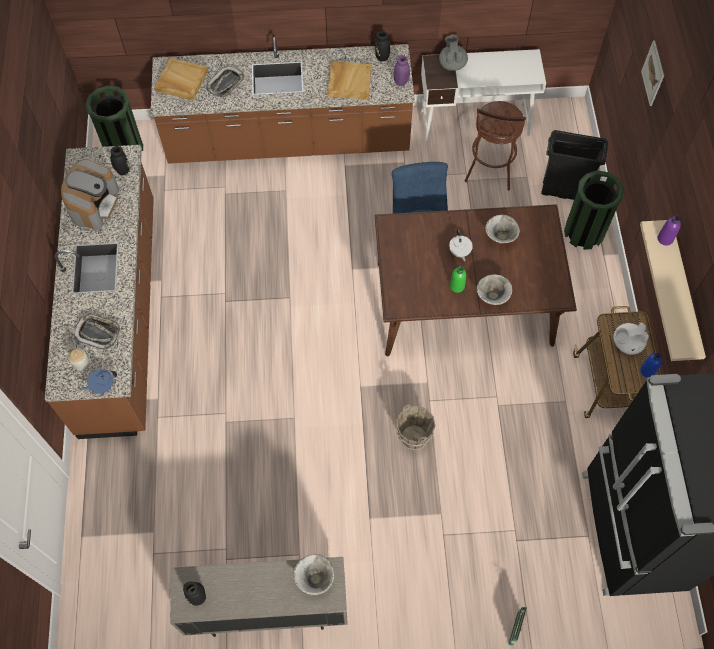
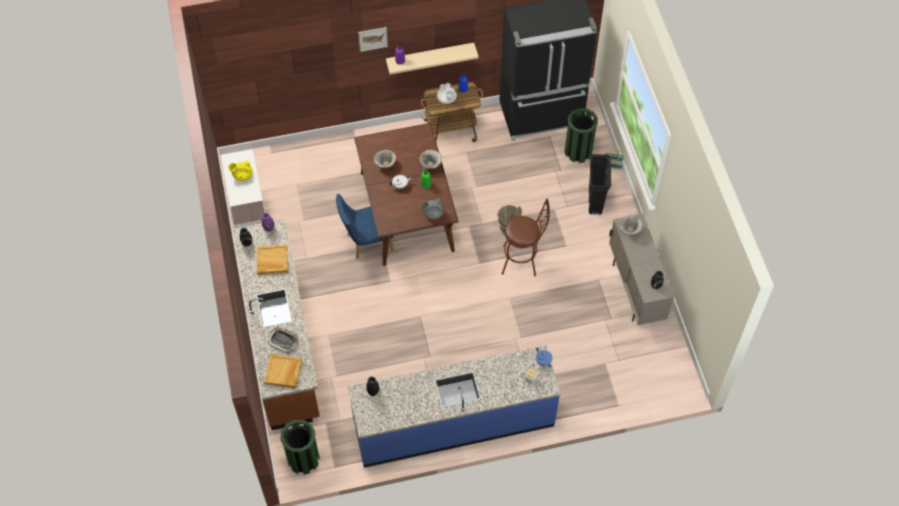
camera: 100 degrees left, 5 degrees down
(94, 204) = (405, 404): coffee machine -> none
(98, 332) = (506, 374): tray -> none
(121, 314) = (453, 423): brown counter -> blue counter
(452, 64) = (240, 206): grey teapot -> grey teapot (432, 213)
(489, 172) = (295, 207): brown stool -> brown stool (523, 261)
(502, 69) = (242, 175): none -> yellow teapot
(562, 191) = (307, 162): black trash can -> black trash can (595, 202)
(584, 232) = (339, 148): green trash can -> green trash can (578, 151)
(653, 73) = (293, 58): picture -> picture (373, 39)

